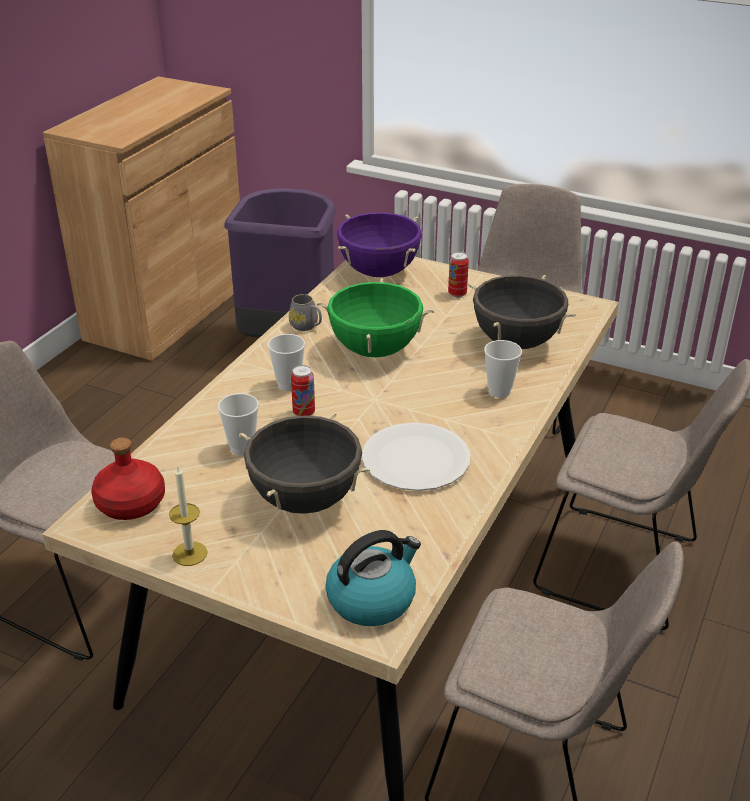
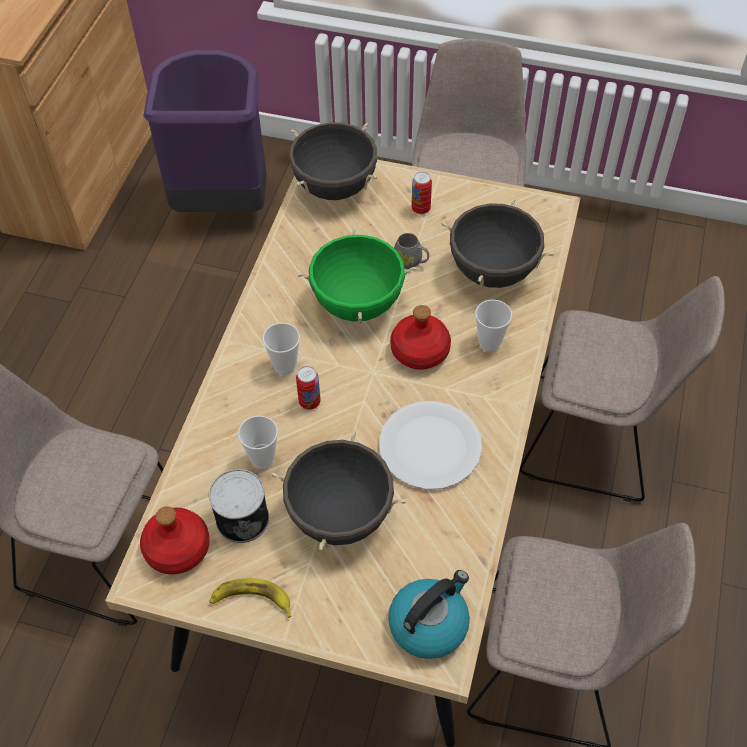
camera: 10 degrees left, 20 degrees up
(189, 553) = (251, 600): candle -> banana
(205, 488) = (242, 517): none -> can
(306, 326) = (281, 280): grey mug -> grey mug (411, 262)
(379, 272) = (335, 187): purple cooking pot -> black cooking pot
(426, 389) = (419, 351): none -> red bottle

